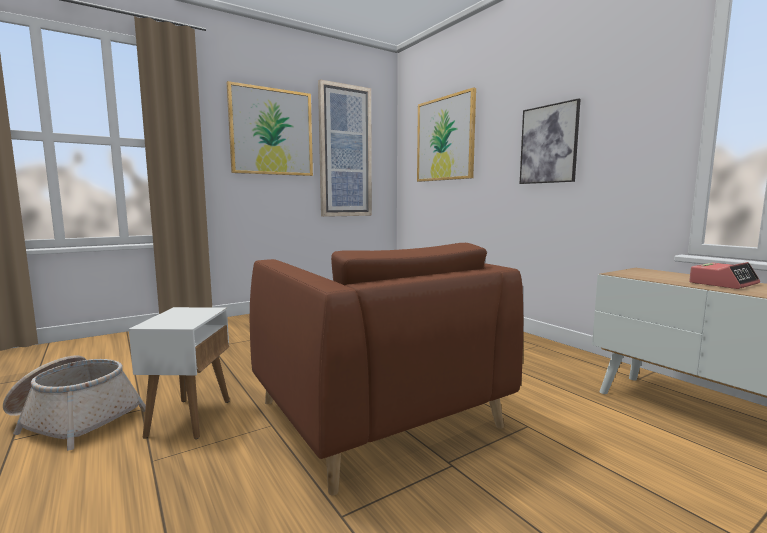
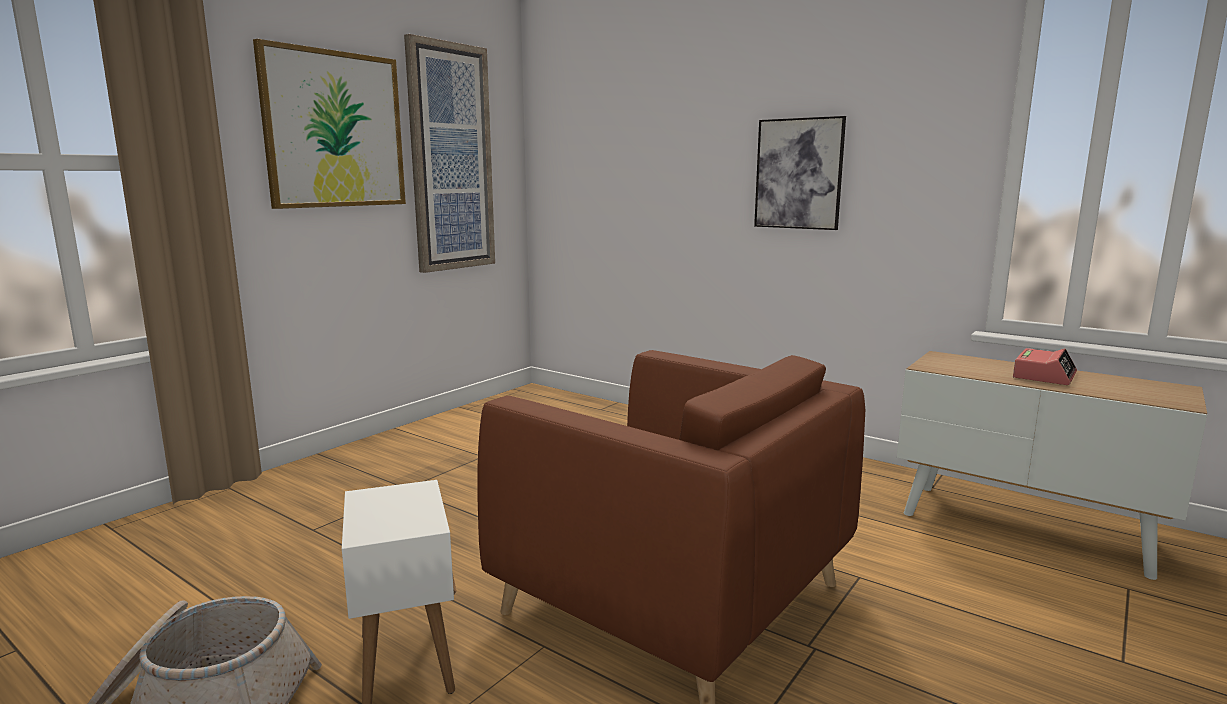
camera: 20 degrees left, 5 degrees up
(445, 139) = (621, 144): picture -> none

